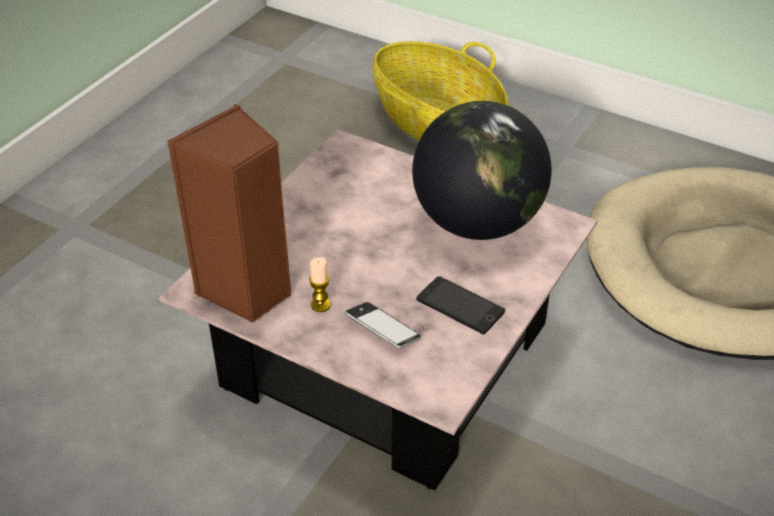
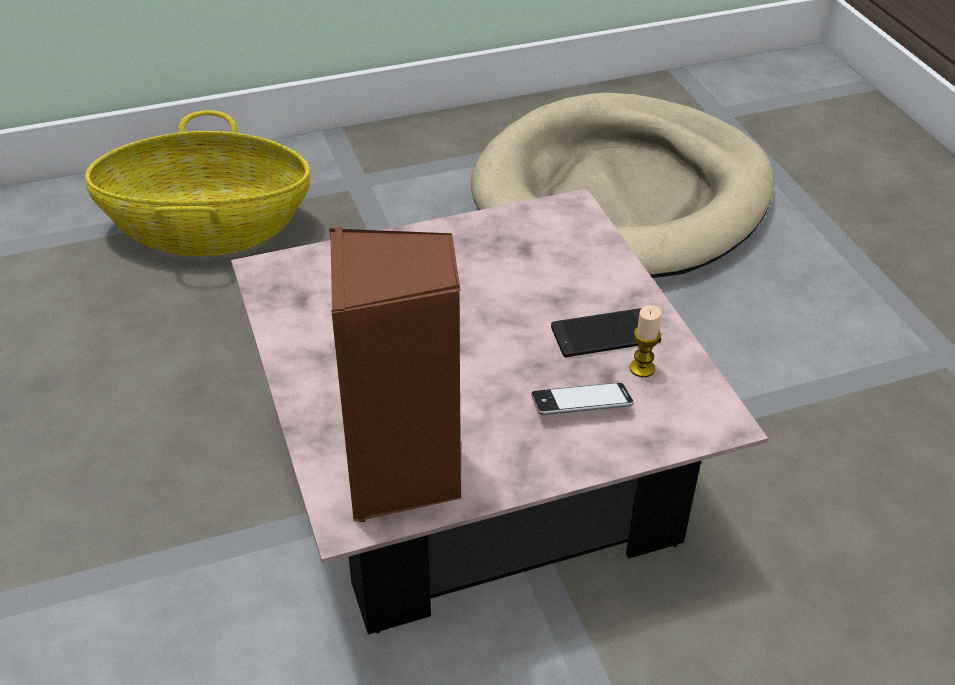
camera: 50 degrees left, 0 degrees up
(320, 305) = (493, 429): candle -> candle (642, 368)
(477, 223) = (503, 255): globe -> none

